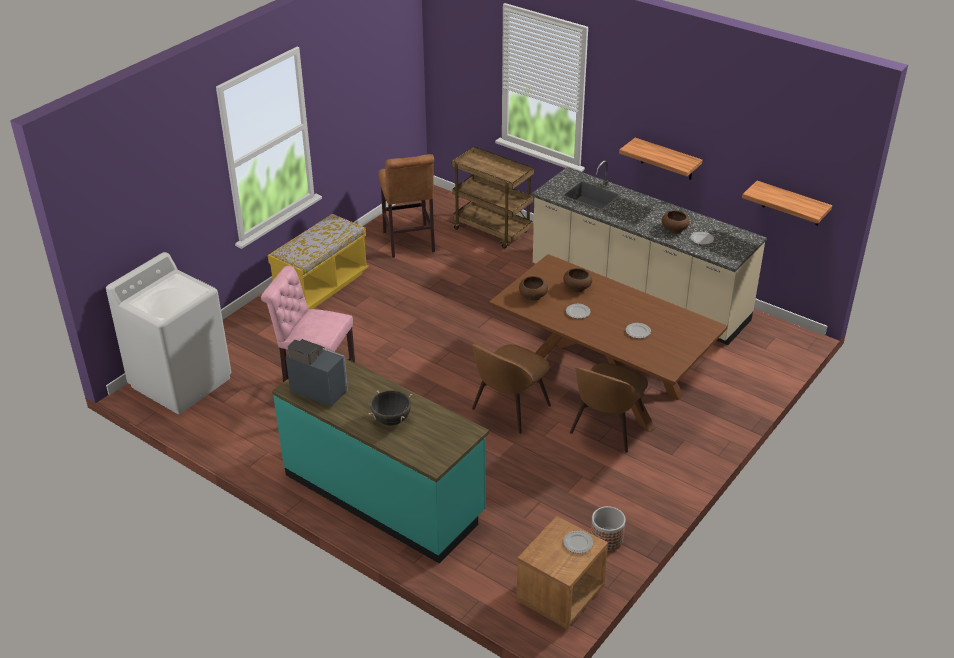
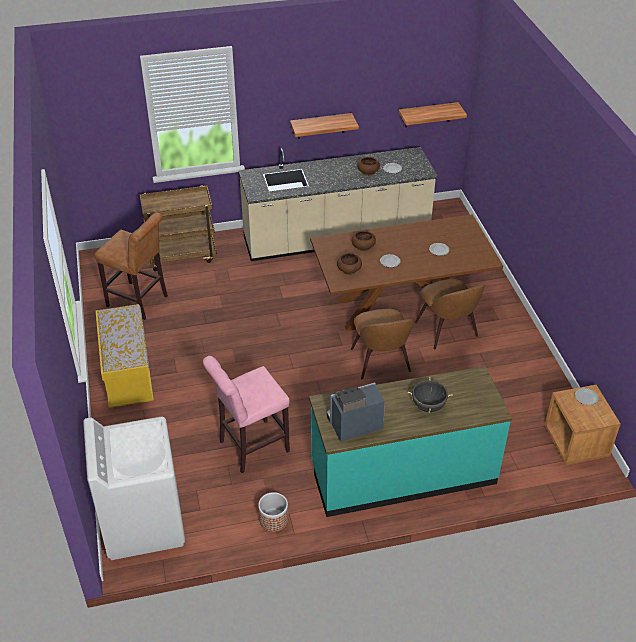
camera: 50 degrees left, 5 degrees up
(606, 539) = (545, 392): planter -> planter (274, 520)

